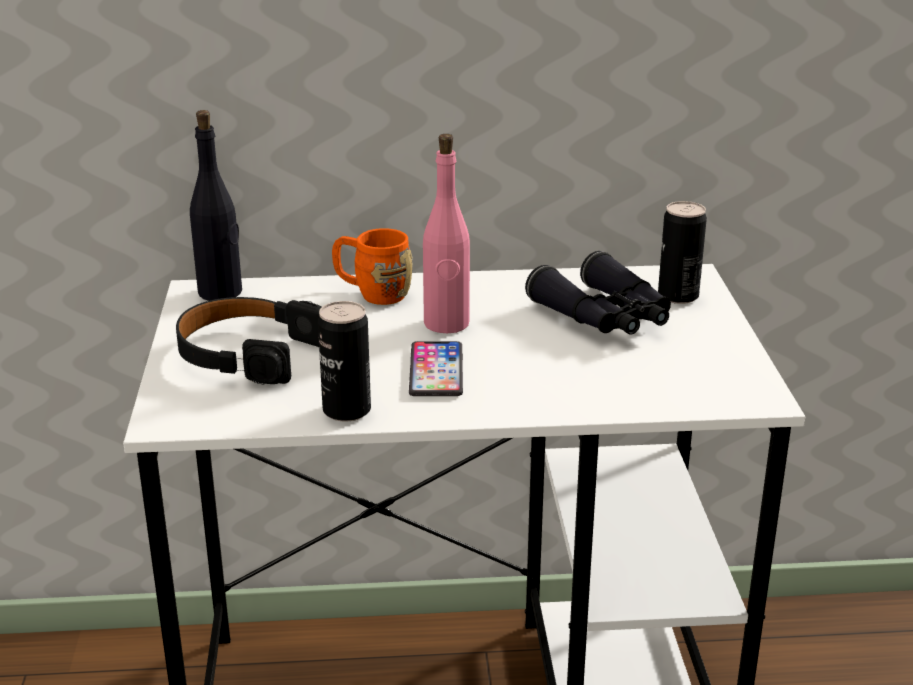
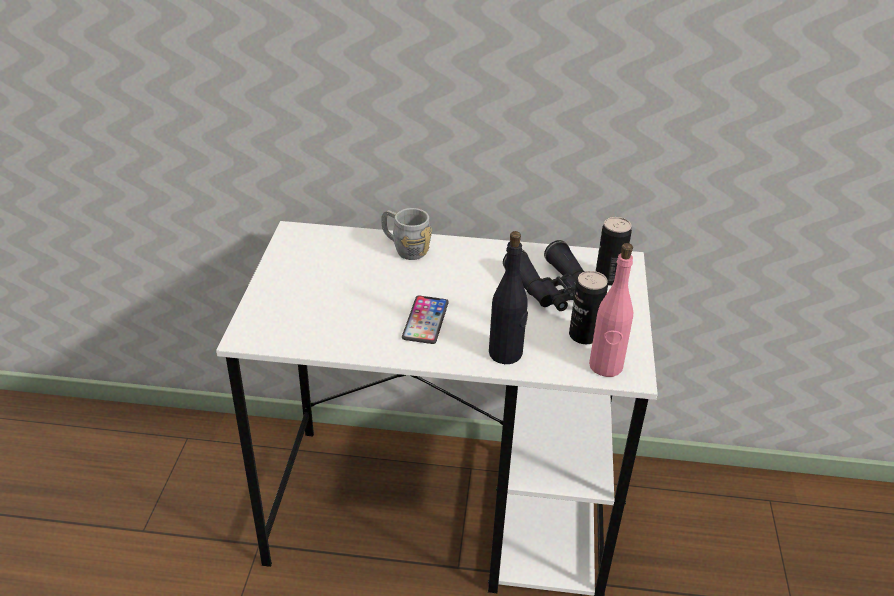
camera: 10 degrees right, 10 degrees up
(220, 292) = (308, 235): black bottle -> black bottle (506, 354)
(248, 353) = (310, 289): black headphones -> none
(346, 410) = (358, 345): can -> can (584, 335)
(372, 293) = (405, 248): orange mug -> grey mug
(446, 324) = (444, 282): pink bottle -> pink bottle (606, 366)

